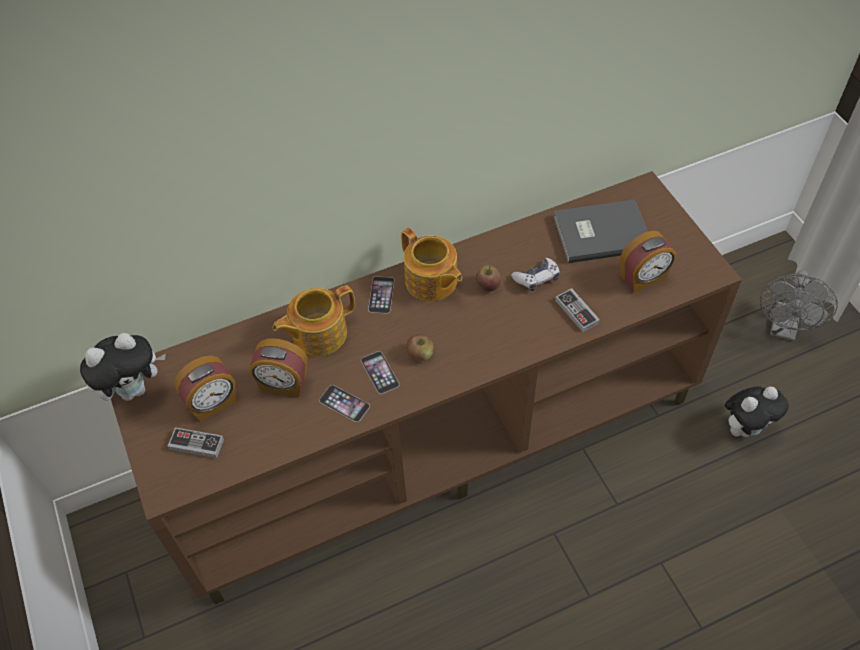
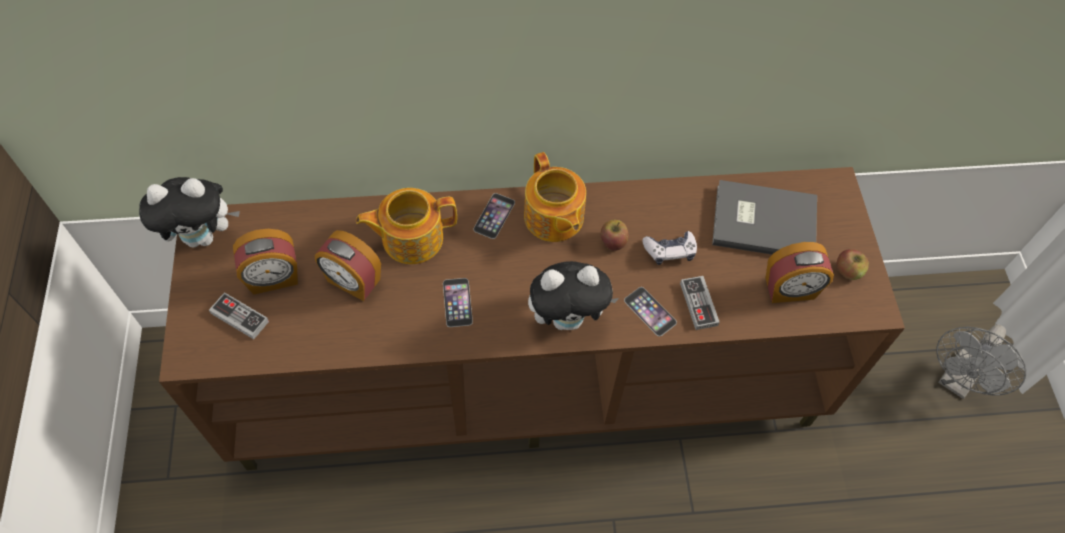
camera: 15 degrees right, 5 degrees up
(344, 403) = (406, 324): phone -> phone (650, 311)
(420, 354) = (508, 296): apple -> apple (848, 271)
(745, 427) = (868, 477): plush toy -> plush toy (568, 318)

